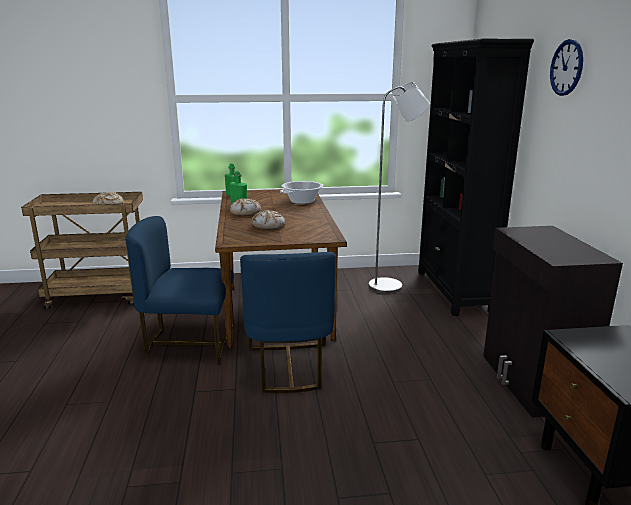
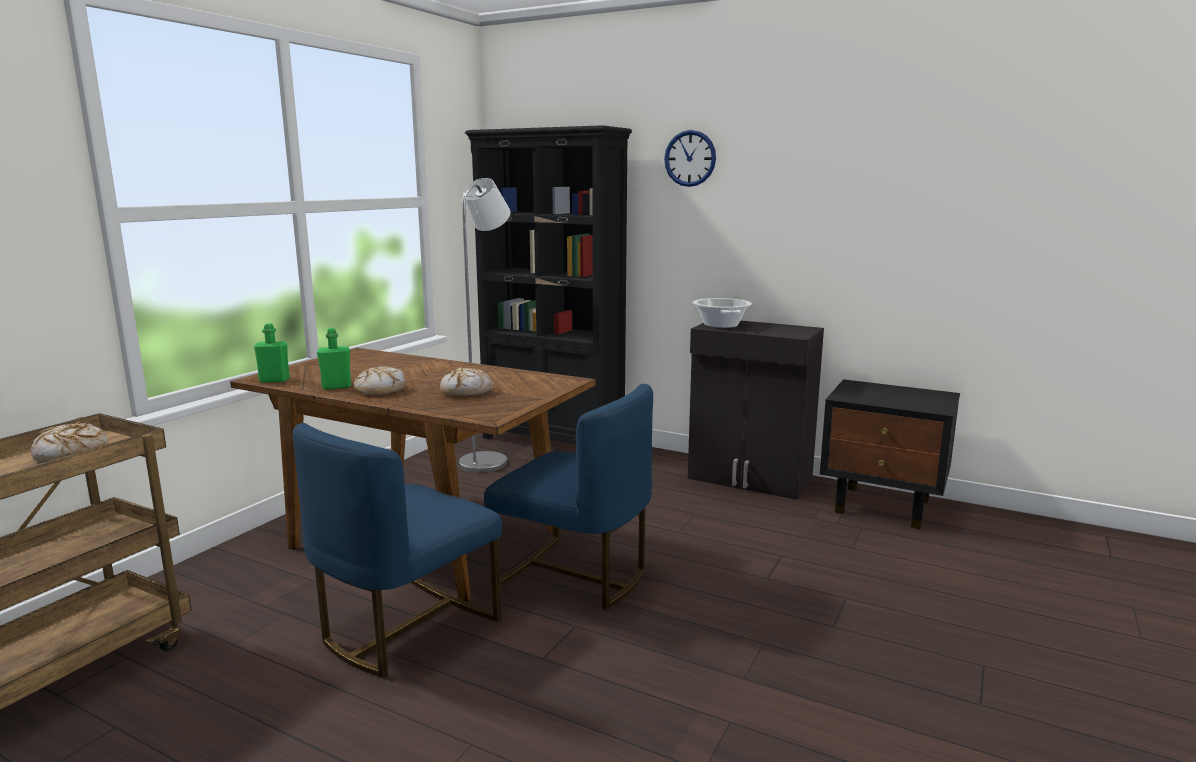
camera: 55 degrees left, 5 degrees down
(302, 201) = (401, 362): cooking pot -> cooking pot (720, 325)

